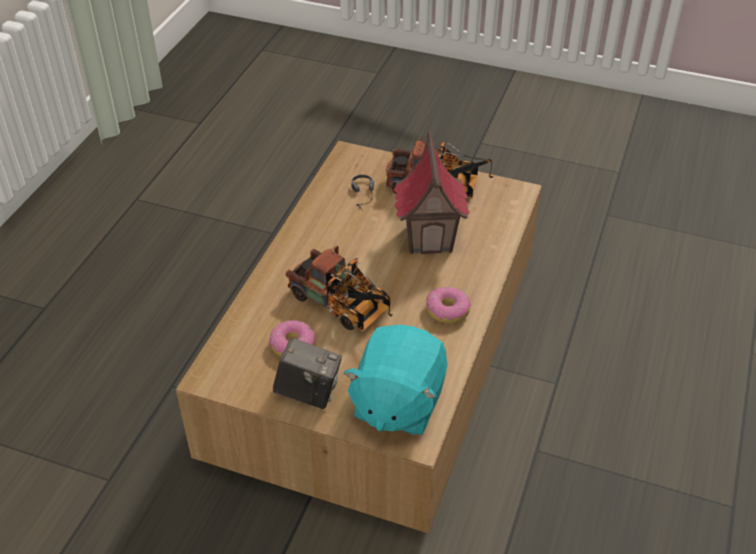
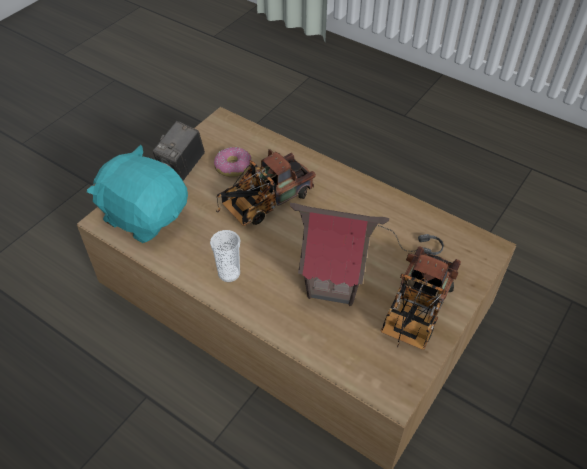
camera: 105 degrees right, 5 degrees up
(448, 310) = (229, 273): donut -> cup

